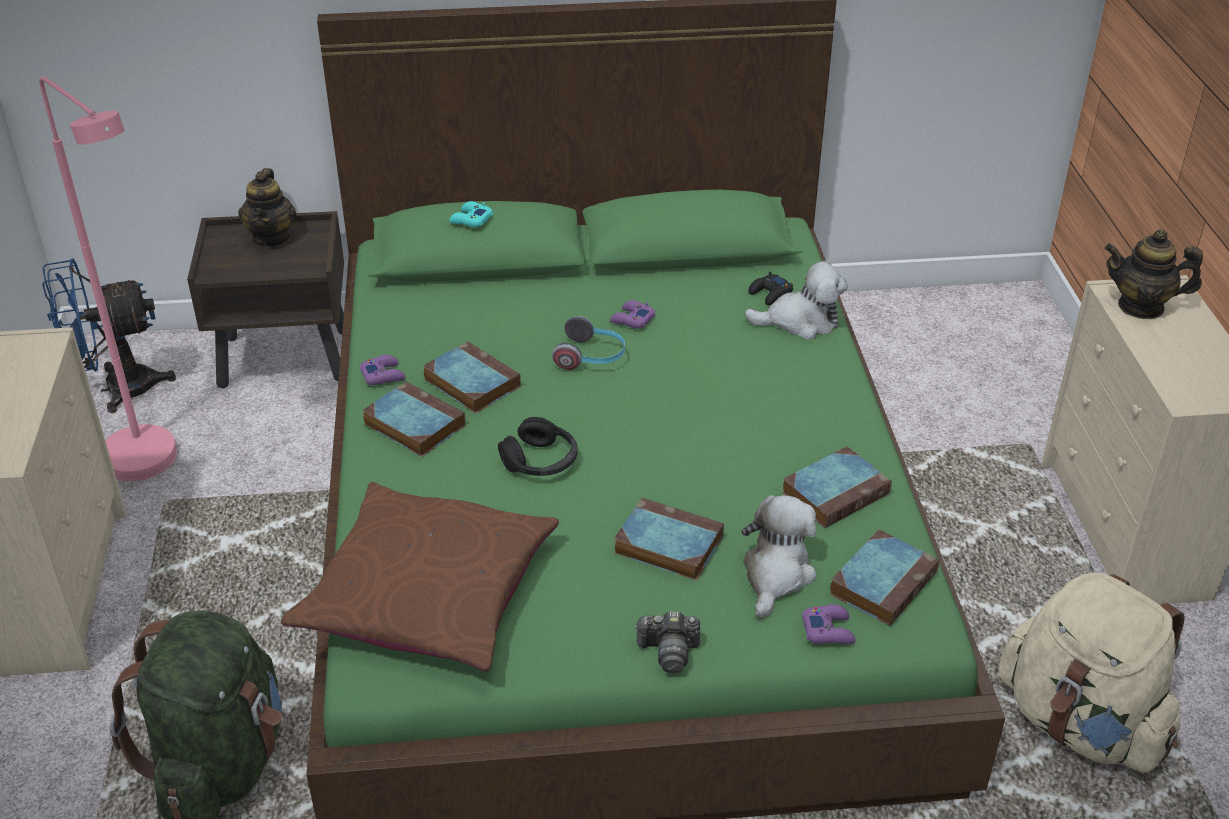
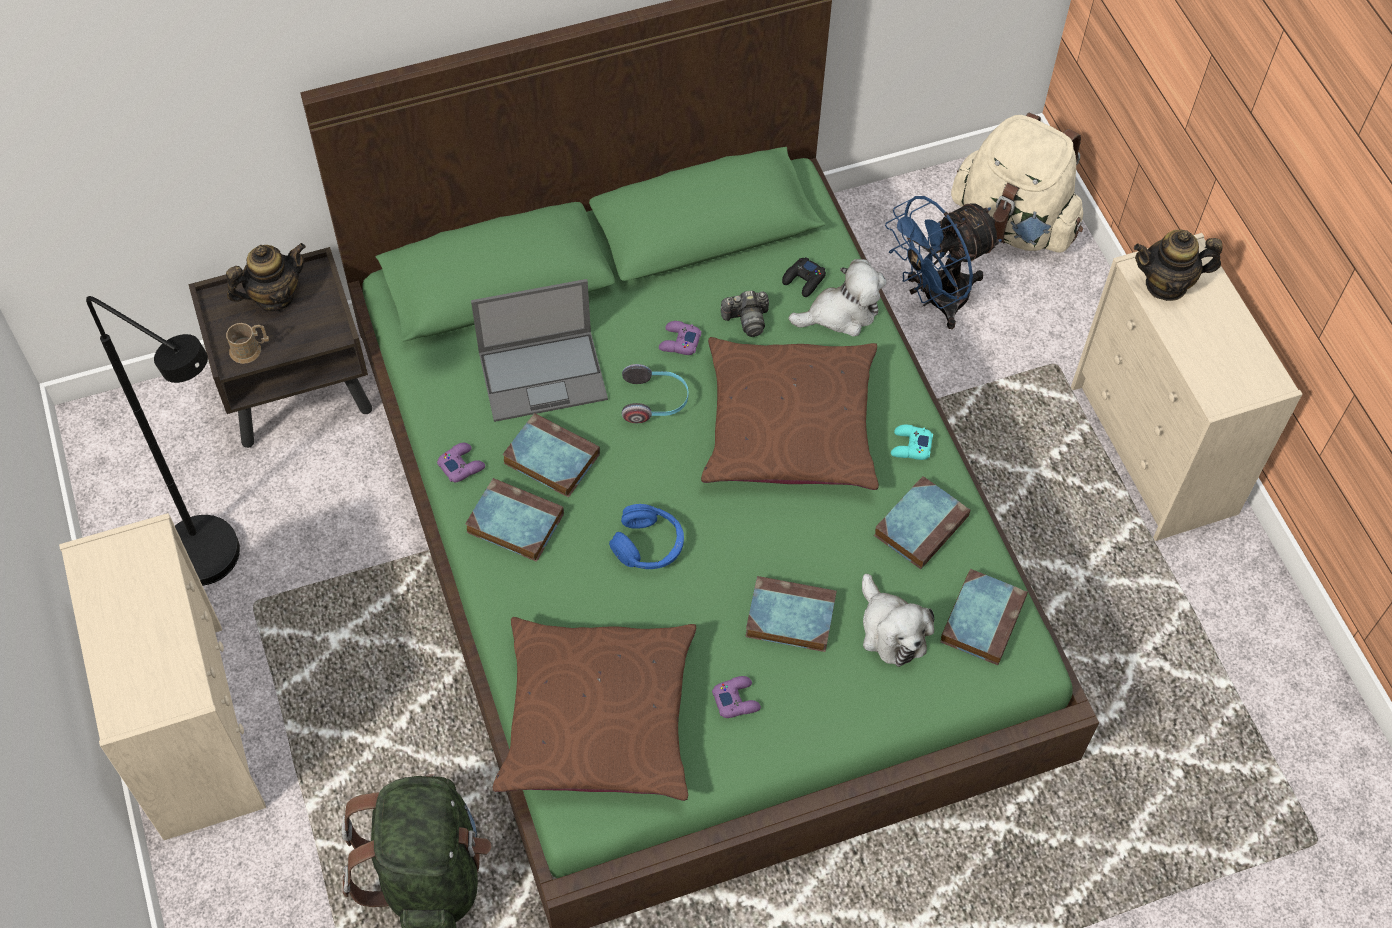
camera: 15 degrees left, 20 degrees up
(116, 389) = (138, 470): blue fan -> blue fan (935, 300)
(153, 466) = (221, 561): pink floor lamp -> black floor lamp
(231, 268) = (250, 349): none -> brown mug
(272, 237) = (274, 296): teapot -> teapot turned 105 degrees counterclockwise
(470, 220) = (491, 258): turquoise game controller -> turquoise game controller (910, 446)
(492, 324) = (544, 375): none -> laptop
(540, 461) = (649, 545): black headphones -> blue headphones
(669, 651) = (822, 733): camera -> camera (746, 319)
(720, 394) = (789, 426): none -> brown pillow
(776, 575) = (891, 630): plush toy -> plush toy turned 150 degrees clockwise
(828, 630) = (948, 681): purple game controller -> purple game controller (736, 699)
(1081, 724) = (1144, 670): beige backpack -> beige backpack (1013, 224)

